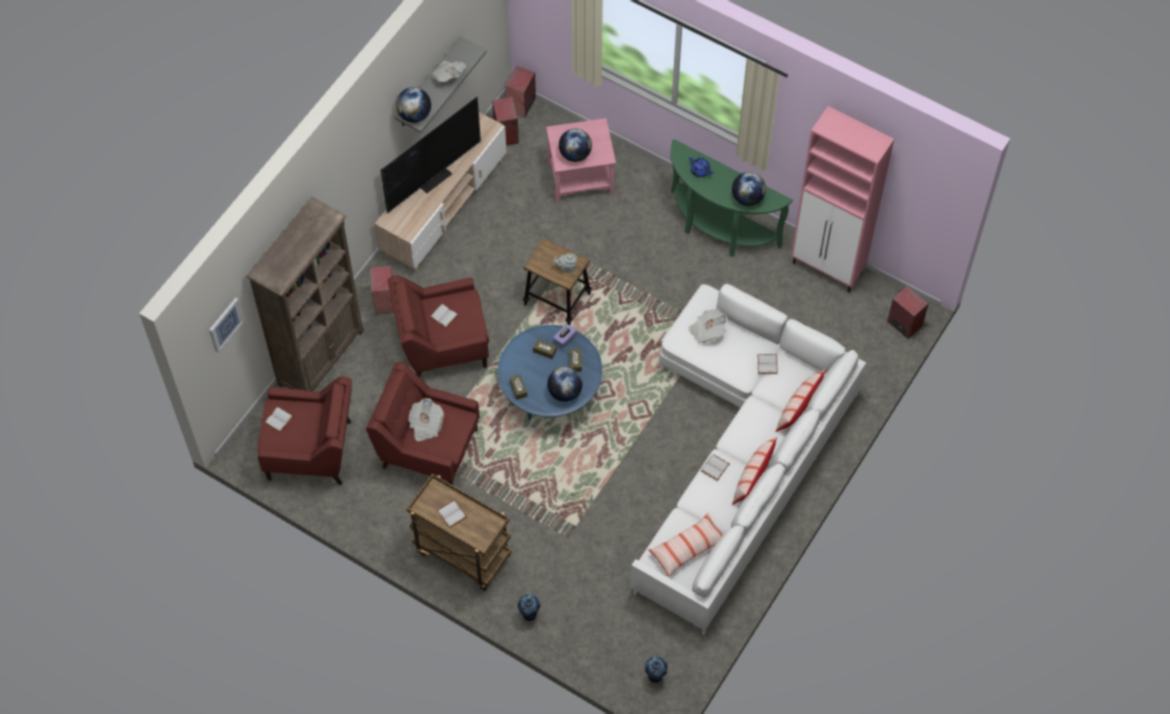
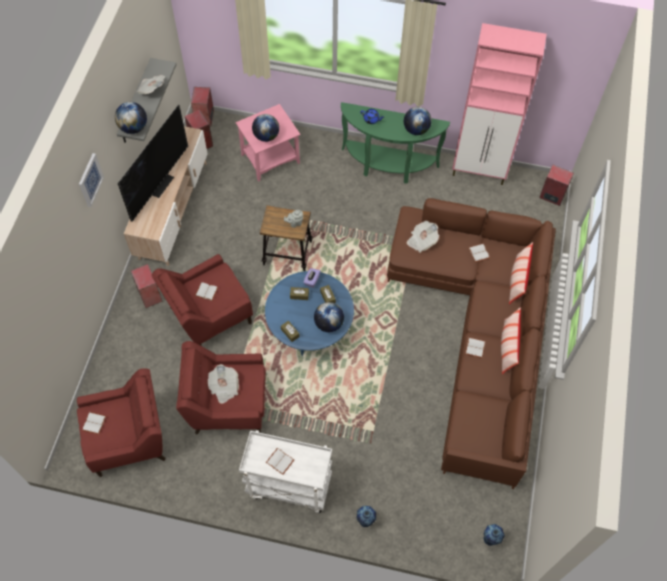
camera: 20 degrees left, 0 degrees up
(225, 324) = (19, 356): picture -> picture (90, 180)
(321, 357) = (112, 356): brown bookcase -> none
(461, 553) = (288, 486): brown cart -> white cart
(688, 548) = (483, 422): pillow -> none
(740, 456) = (477, 332): white sofa -> brown sofa

